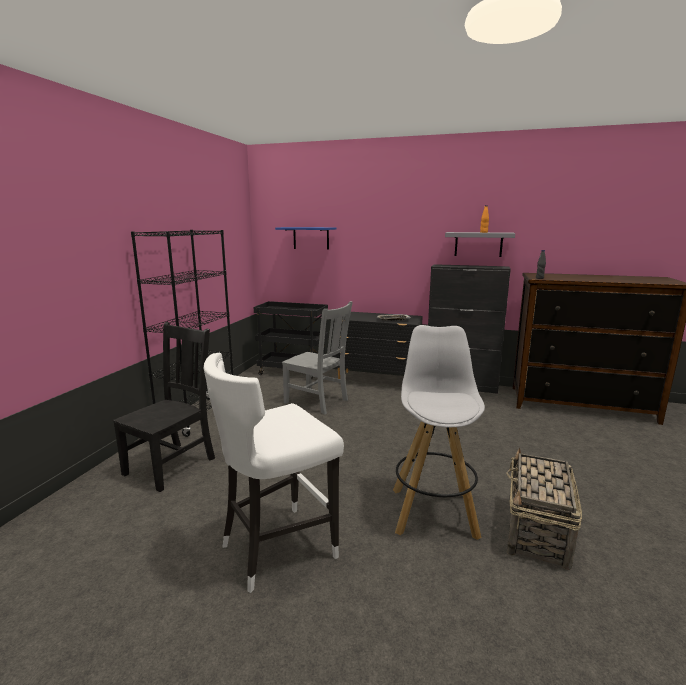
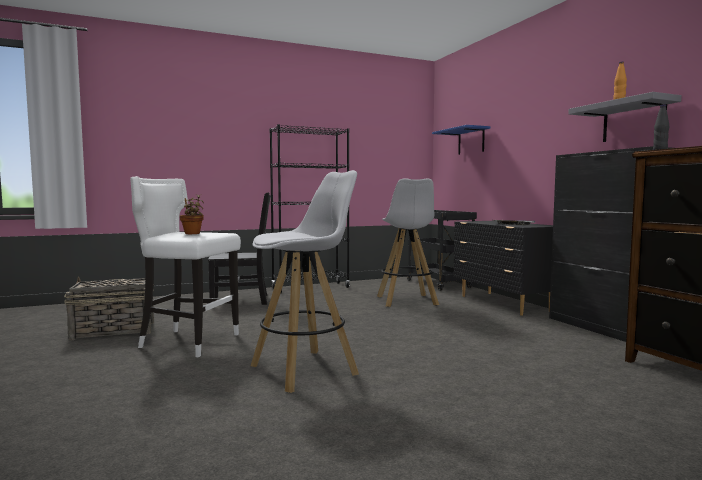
camera: 50 degrees right, 10 degrees down
(296, 425) = (192, 233): none -> potted plant
(318, 402) = (407, 301): grey chair -> white stool
(536, 532) = (342, 415): basket -> basket (112, 331)

